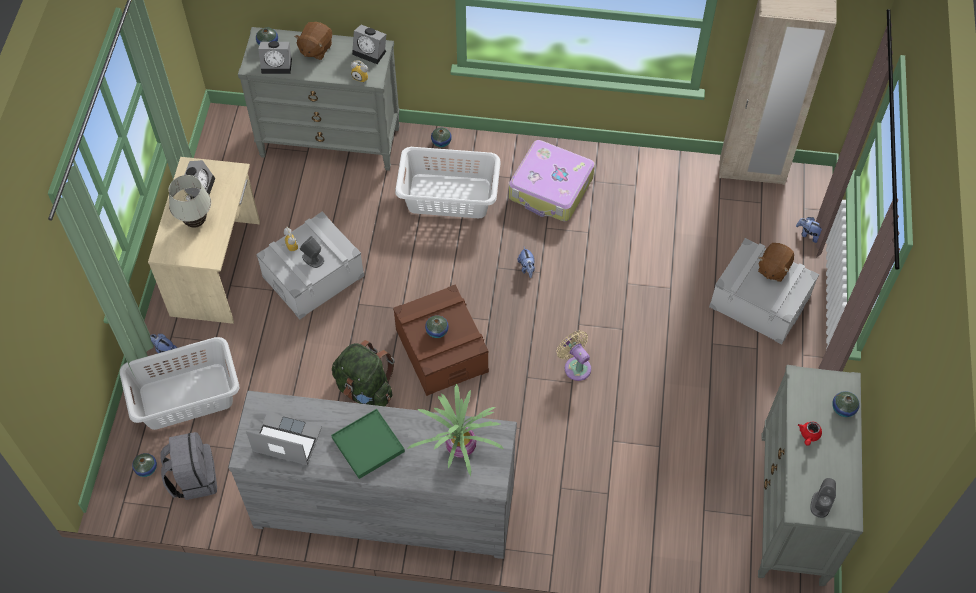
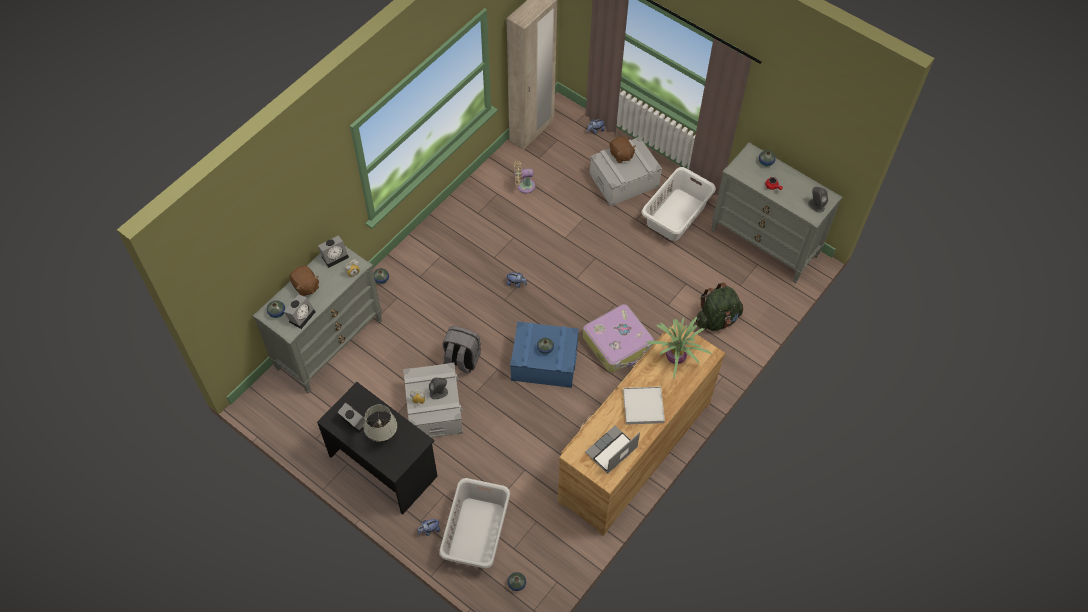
camera: 60 degrees left, 0 degrees up
(193, 478) = (543, 556): grey backpack -> grey backpack (461, 360)
(217, 268) = (383, 465): beige desk -> black desk
(365, 389) = (543, 420): green backpack -> green backpack (717, 319)
(368, 445) = (643, 406): green tray -> white tray
(384, 505) = (634, 451): grey dresser -> brown dresser
(441, 350) = (544, 362): brown storage box -> blue storage box
(449, 197) = (429, 297): white laundry basket -> white laundry basket (676, 215)
(551, 189) = (466, 239): suitcase -> suitcase (618, 343)
(575, 366) = (604, 296): beige fan -> beige fan (524, 186)

